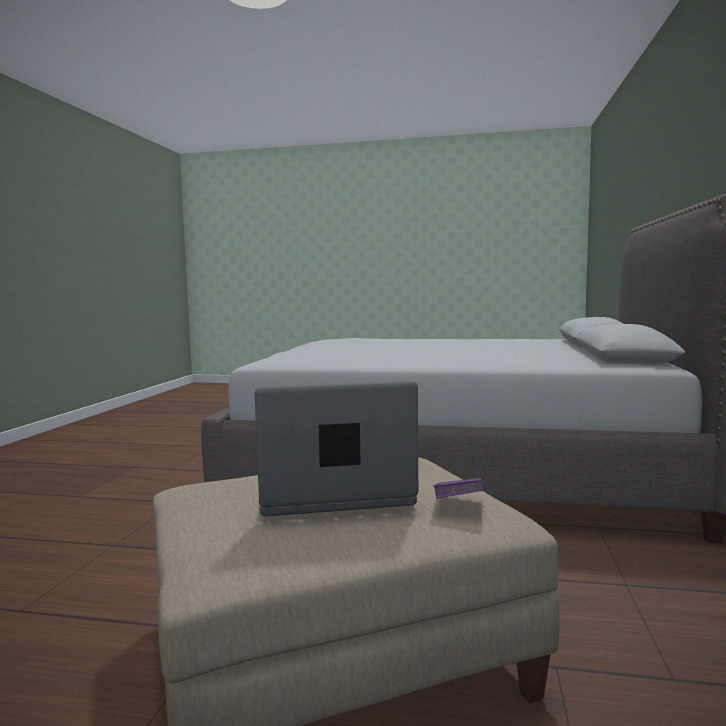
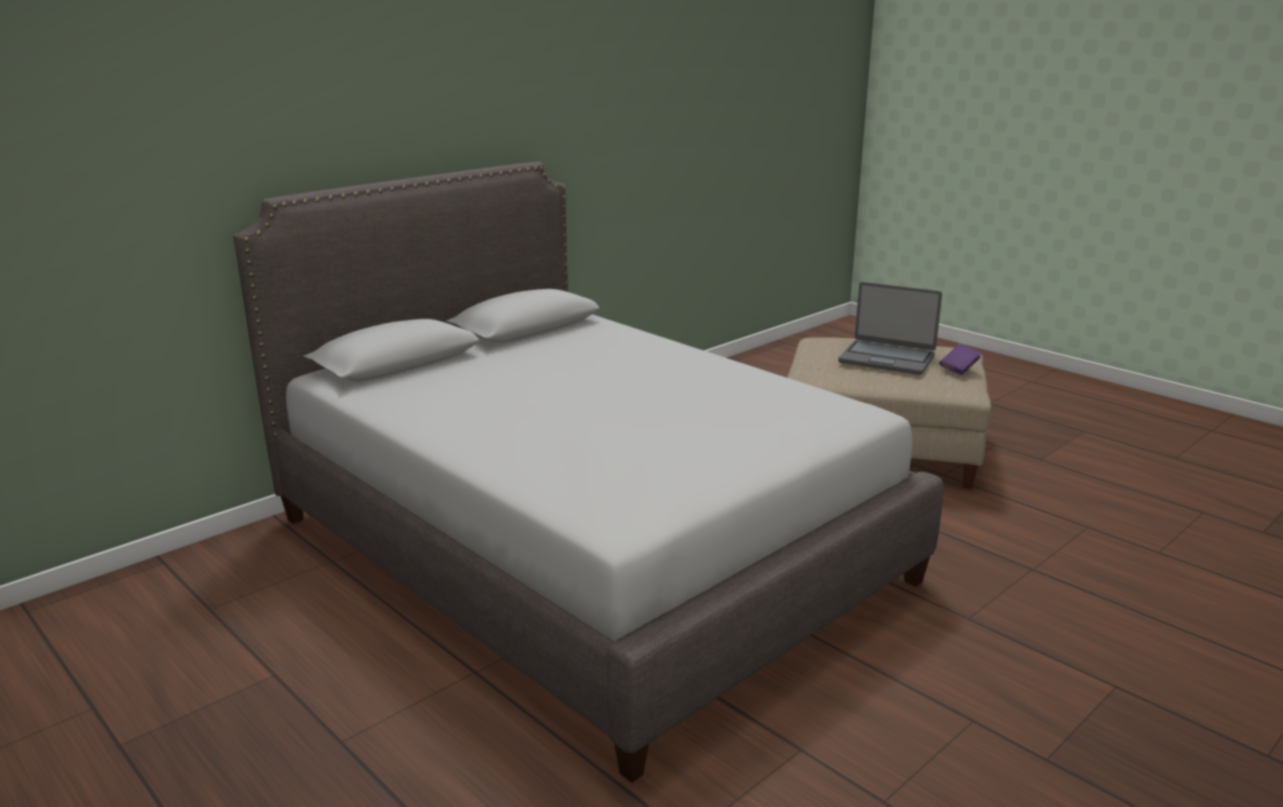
camera: 145 degrees left, 15 degrees up
(459, 505) = (831, 343): purple book -> purple book (959, 368)

